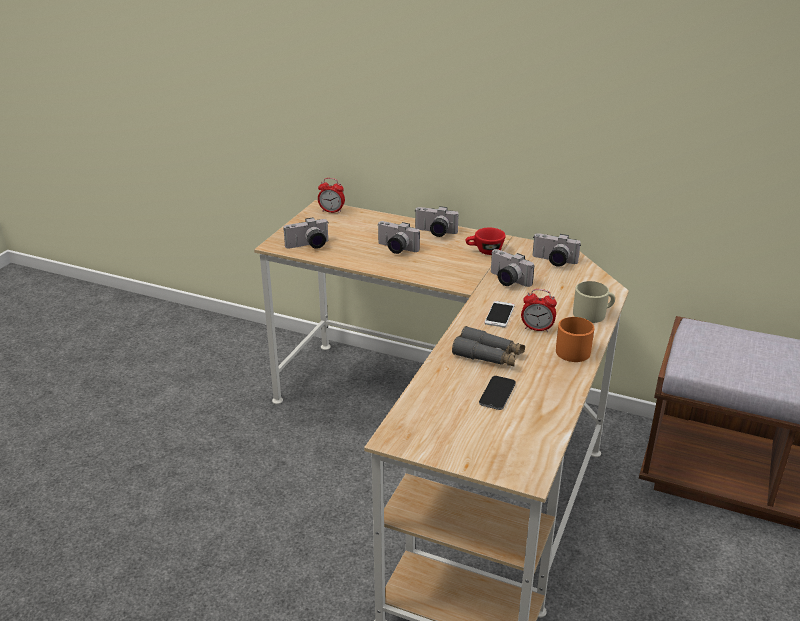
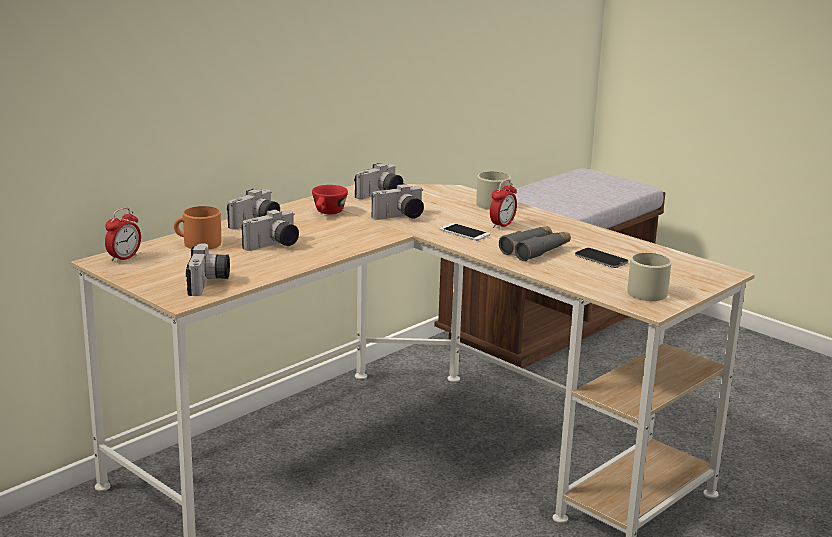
camera: 70 degrees left, 10 degrees down
(433, 430) = (645, 291): none -> beige mug
(570, 349) = (547, 222): orange mug -> orange mug (197, 243)

